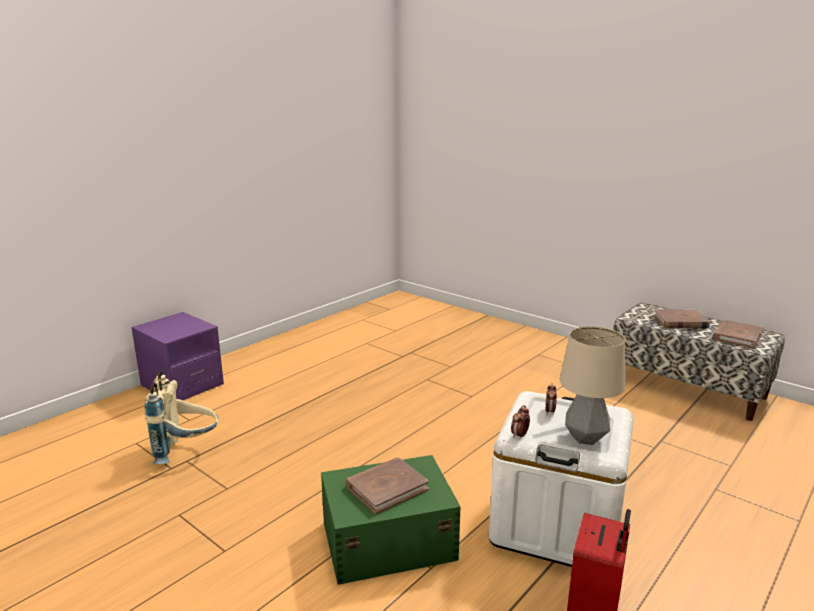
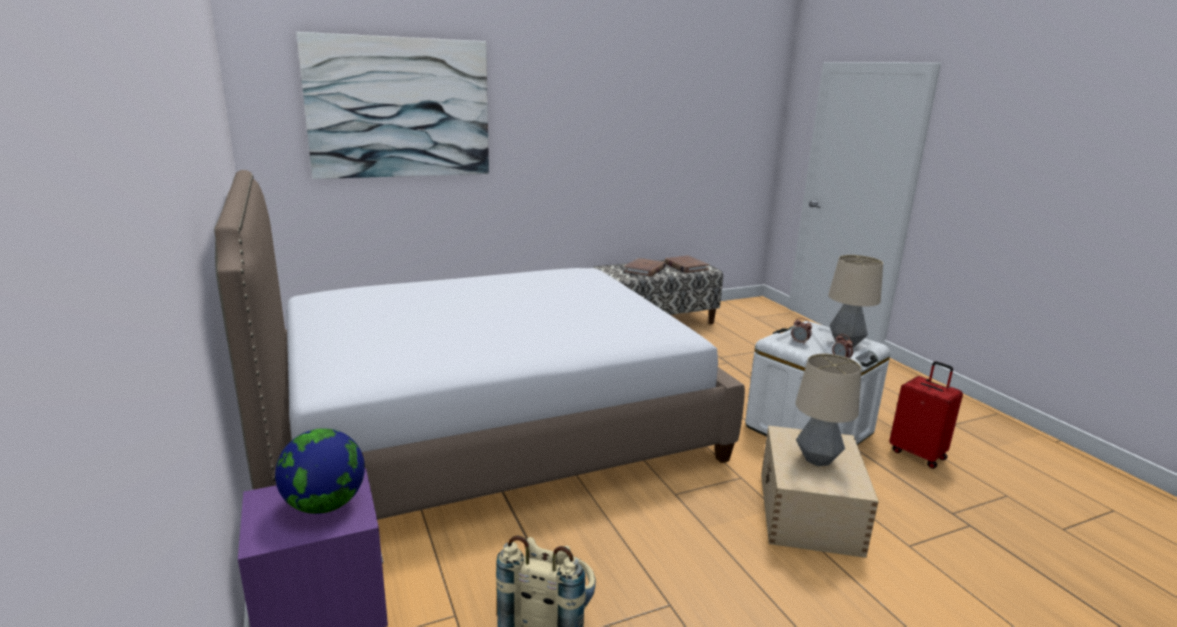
camera: 65 degrees left, 0 degrees up
(178, 328) = (325, 505): none -> globe
(384, 372) = (485, 428): none -> bed
(386, 488) = (817, 459): brown book -> table lamp
(386, 540) = (808, 513): green storage box -> beige storage box
(490, 124) = (400, 108): none -> picture

